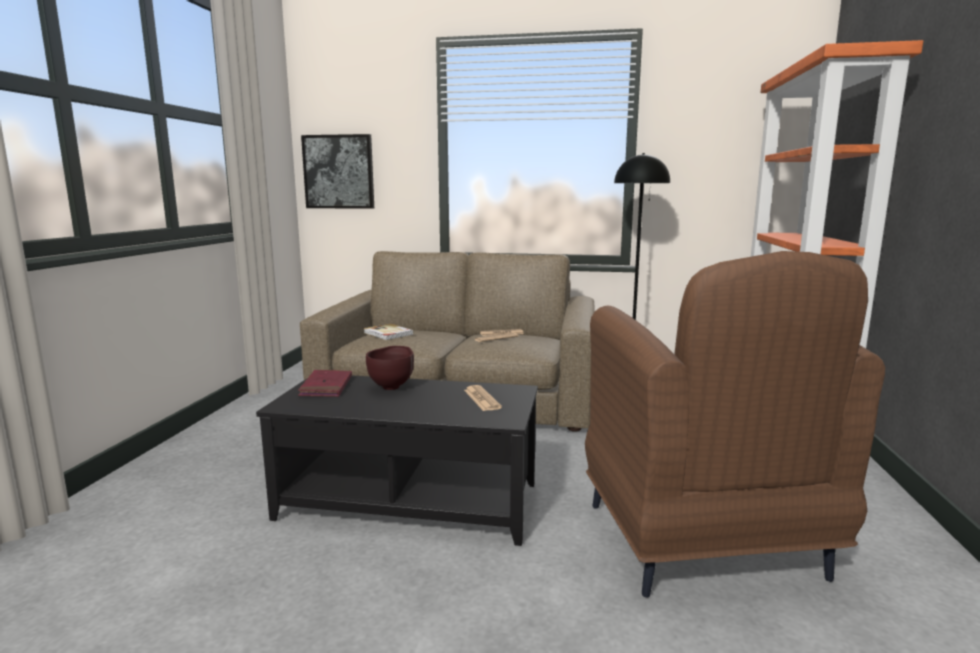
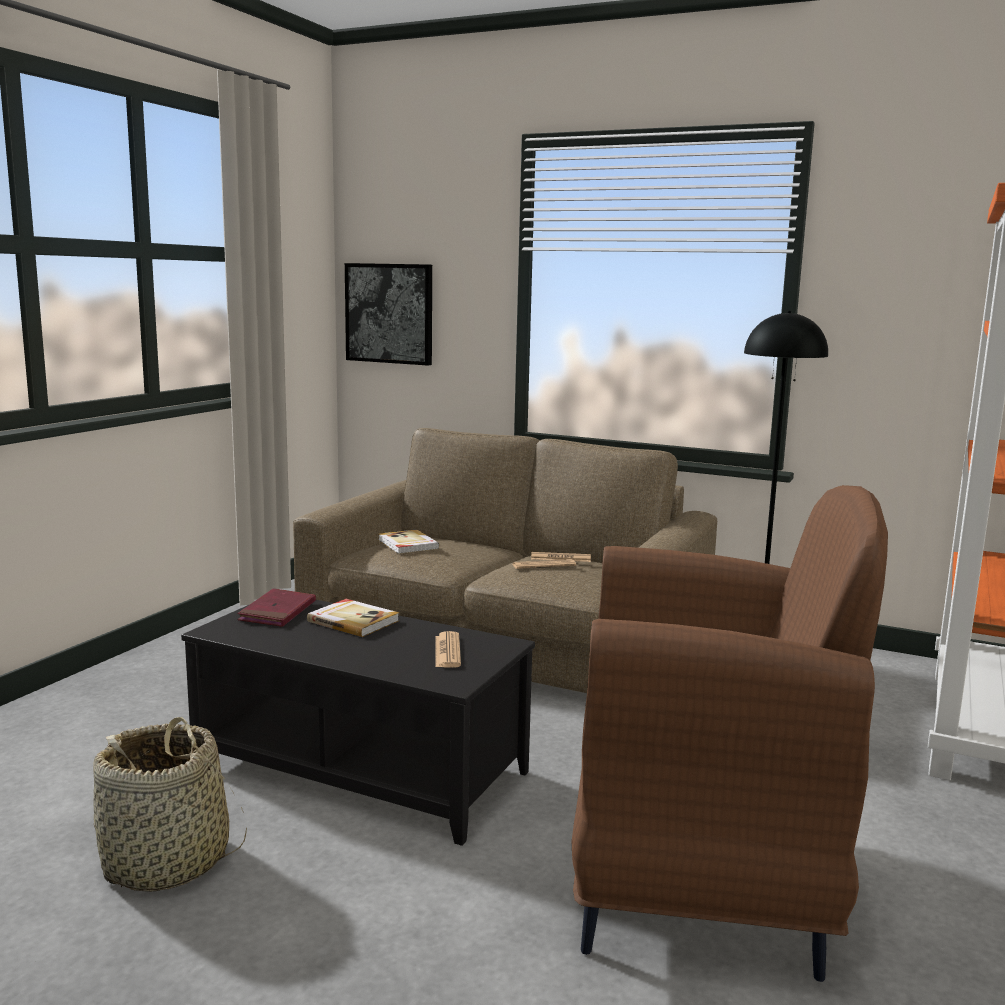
camera: 15 degrees right, 0 degrees up
(288, 605) = (167, 862): none -> basket
(392, 386) = (353, 621): brown bowl -> book
(703, 543) = (701, 884): brown armchair -> brown armchair turned 90 degrees counterclockwise

